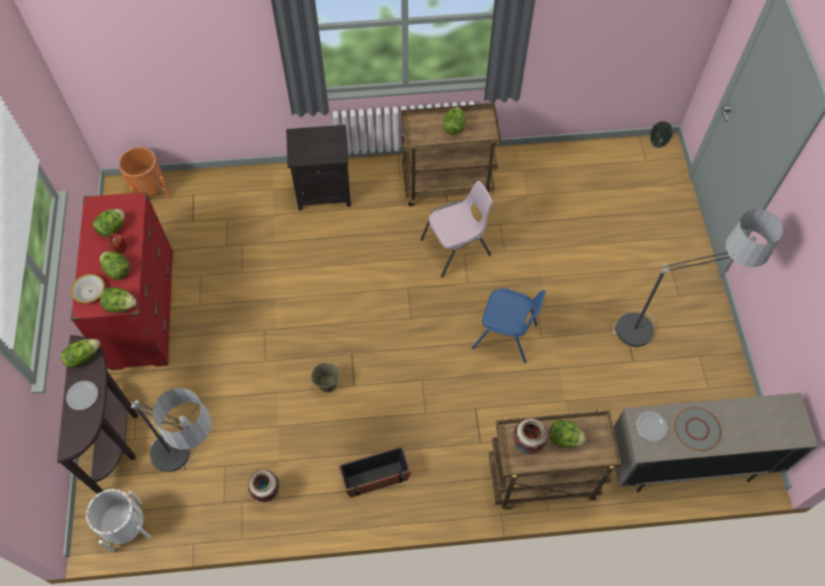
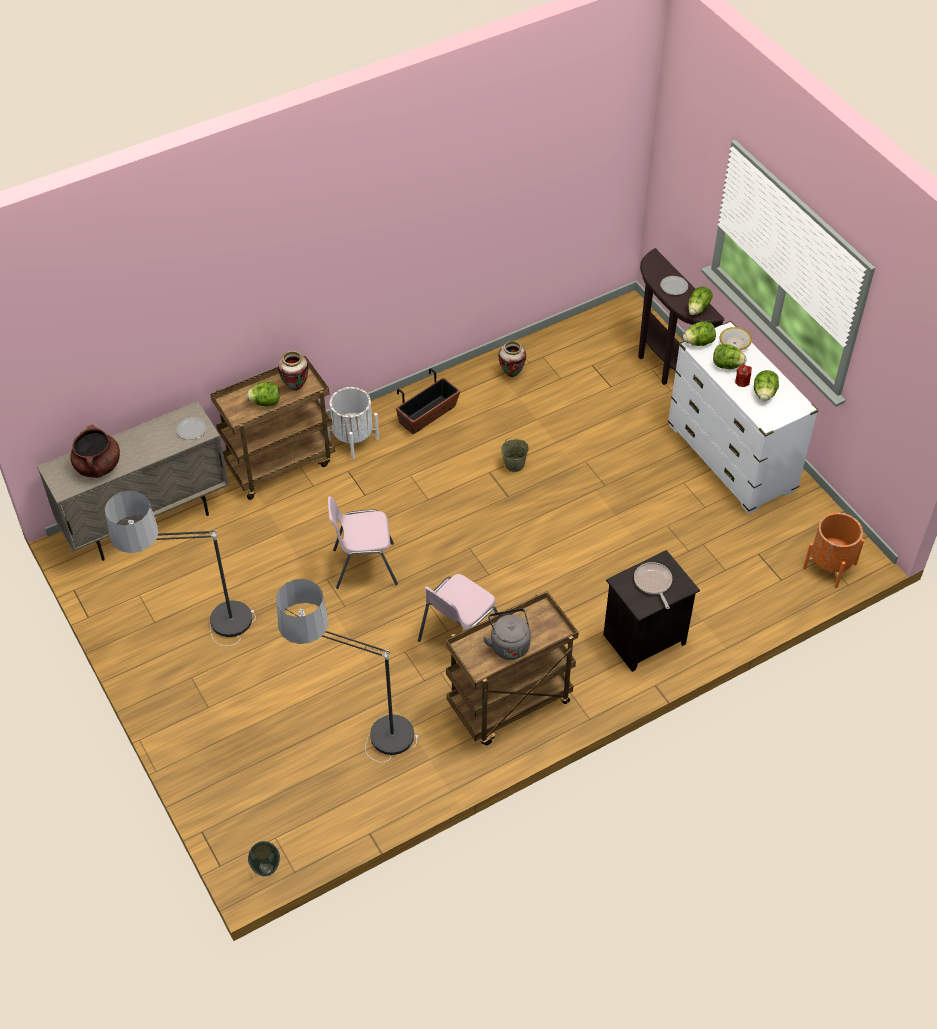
camera: 155 degrees right, 10 degrees down
(126, 527) = (607, 318): white planter -> white planter (353, 439)
(143, 310) = (731, 458): red dresser -> white dresser
(198, 467) = (582, 369): floor lamp -> floor lamp (356, 735)
(315, 145) = (653, 583): none -> frying pan
(453, 127) = (509, 644): lettuce -> grey kettle
(505, 336) = (364, 566): blue chair -> pink chair
(697, 429) = (149, 441): grey plate -> none
(754, 419) = (98, 466): none -> brown cooking pot

